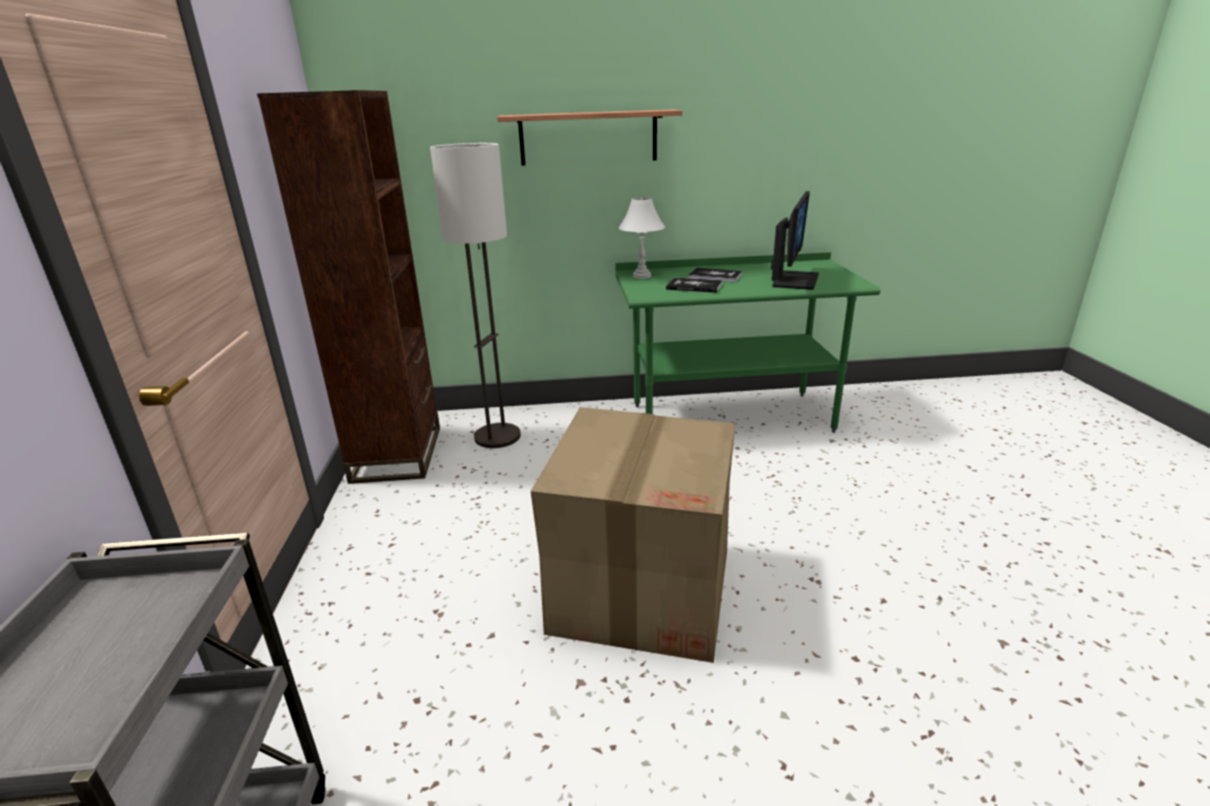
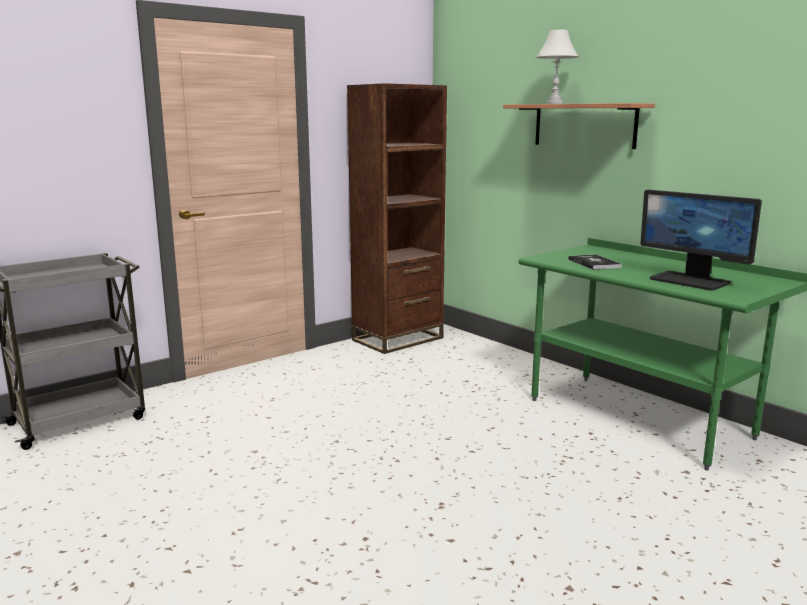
camera: 55 degrees right, 10 degrees down
(497, 437) = (460, 354): floor lamp -> none
(641, 276) = (587, 250): white table lamp -> white table lamp (554, 103)
(642, 588) = (355, 445): cardboard box -> none
(715, 276) = (638, 263): book -> none
(794, 280) = (690, 281): monitor -> monitor turned 60 degrees clockwise

